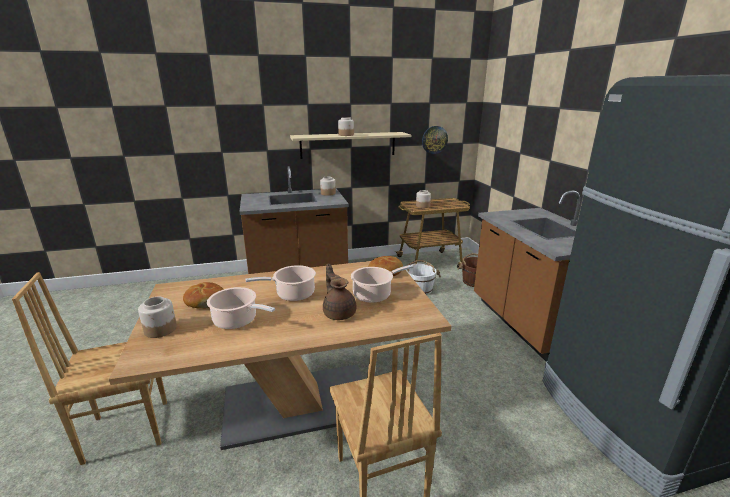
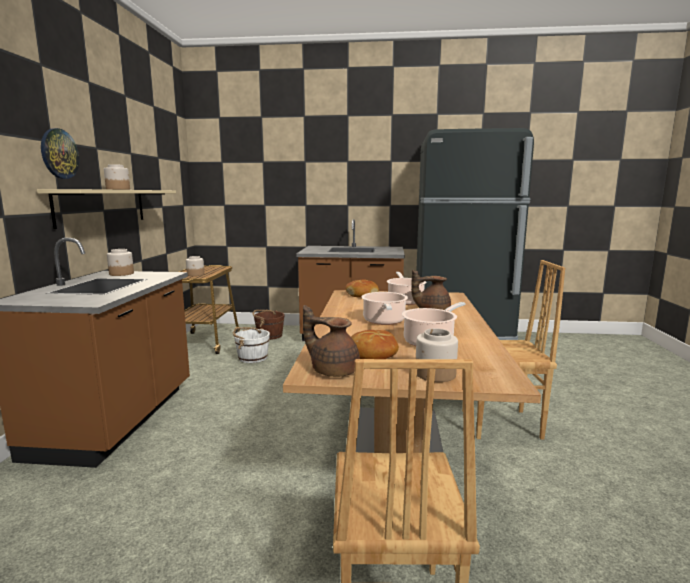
camera: 70 degrees left, 10 degrees down
(174, 293) = (333, 370): none -> brown teapot
(434, 140) = (167, 201): wall clock -> wall clock (59, 154)

